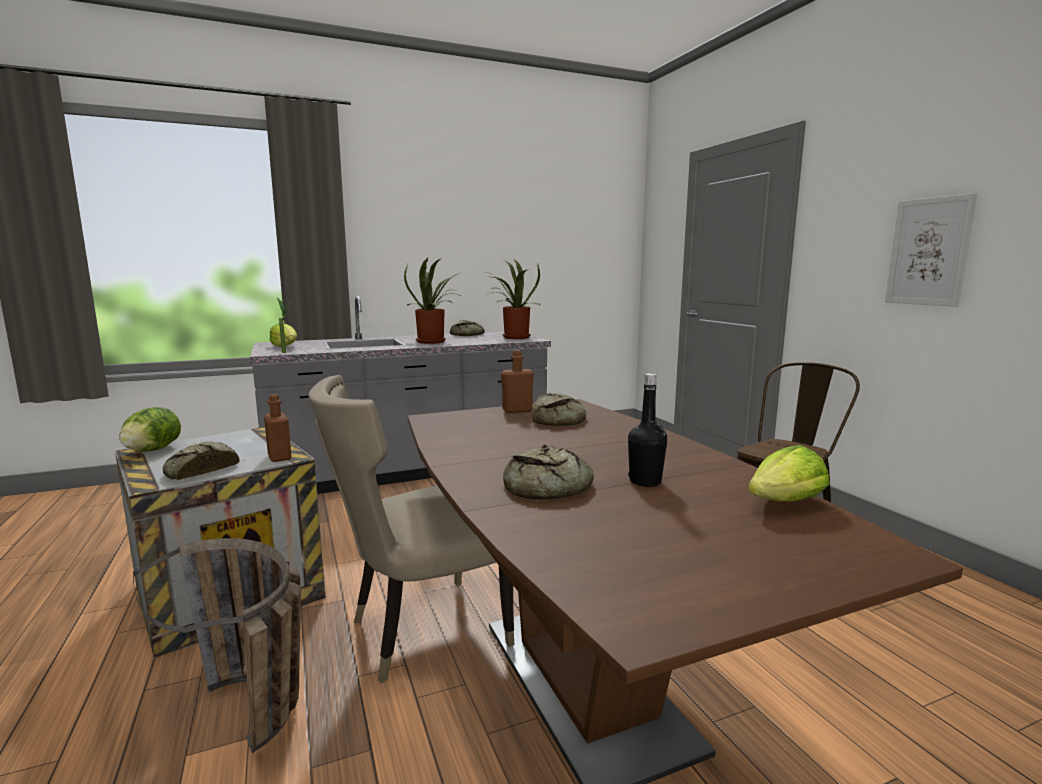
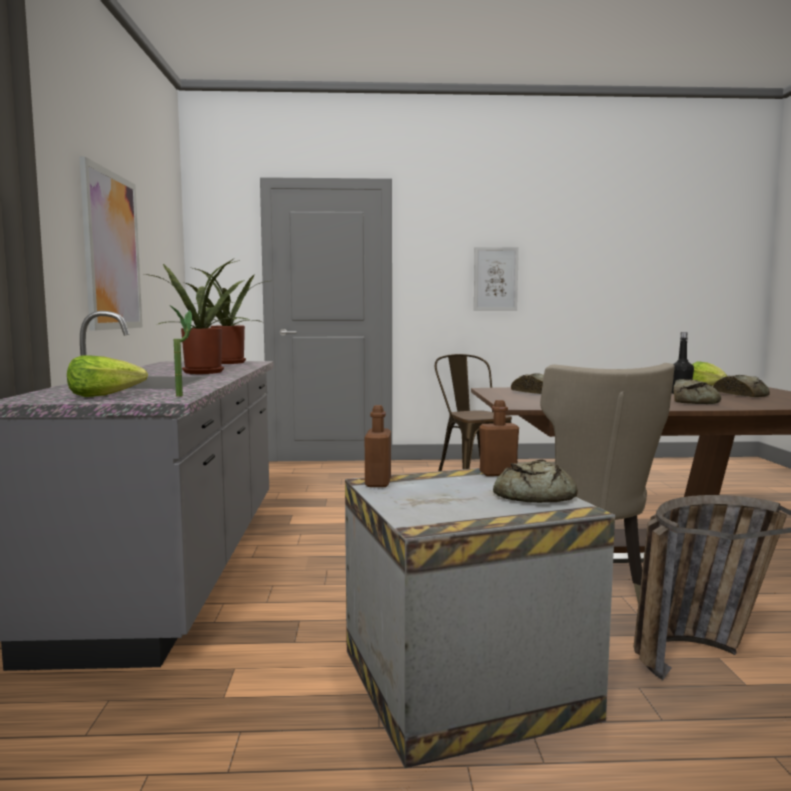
camera: 70 degrees left, 5 degrees down
(152, 450) = (425, 519): lettuce -> none
(469, 334) = (161, 366): bread -> bread (742, 394)
(479, 248) = (112, 251): none -> picture
(517, 410) = (503, 395): brown bottle -> brown bottle (378, 483)

